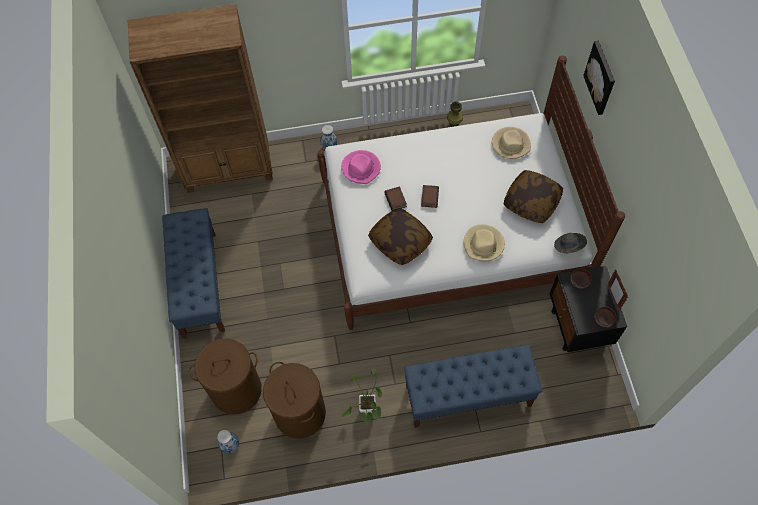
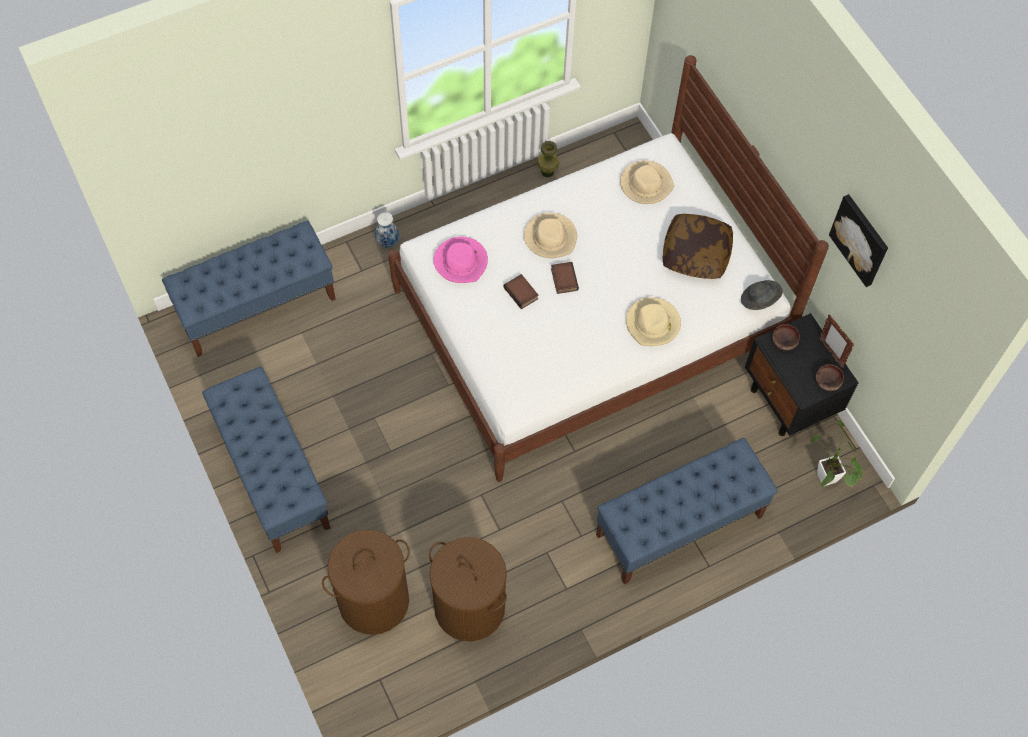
camera: 20 degrees left, 0 degrees up
(229, 169) = (257, 306): brown bookcase -> blue bench
(230, 446) = (391, 675): vase -> none
(367, 412) = (558, 582): potted plant -> potted plant (828, 482)
(400, 241) = (545, 346): pillow -> none
(429, 166) = (550, 237): none -> beige hat
(601, 77) = (756, 78): picture -> picture (860, 239)

